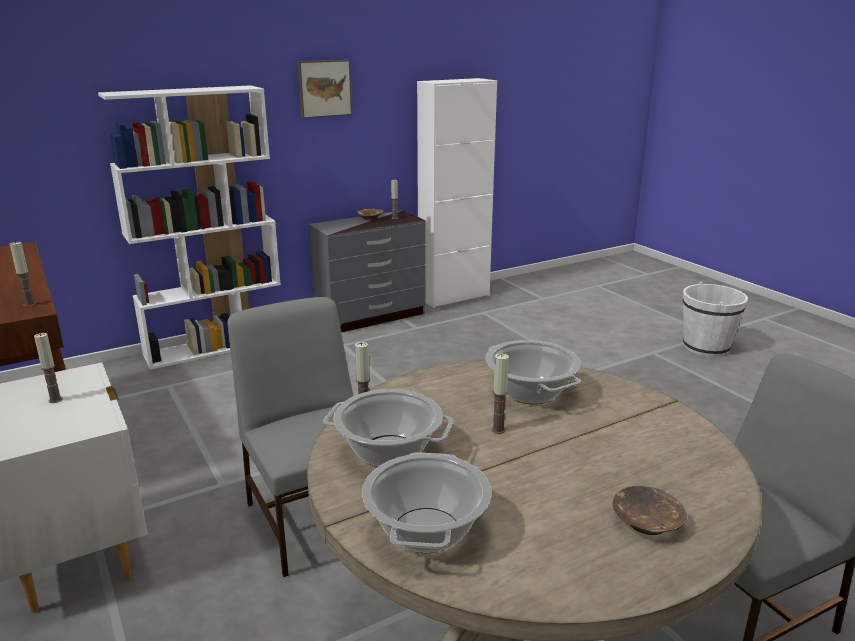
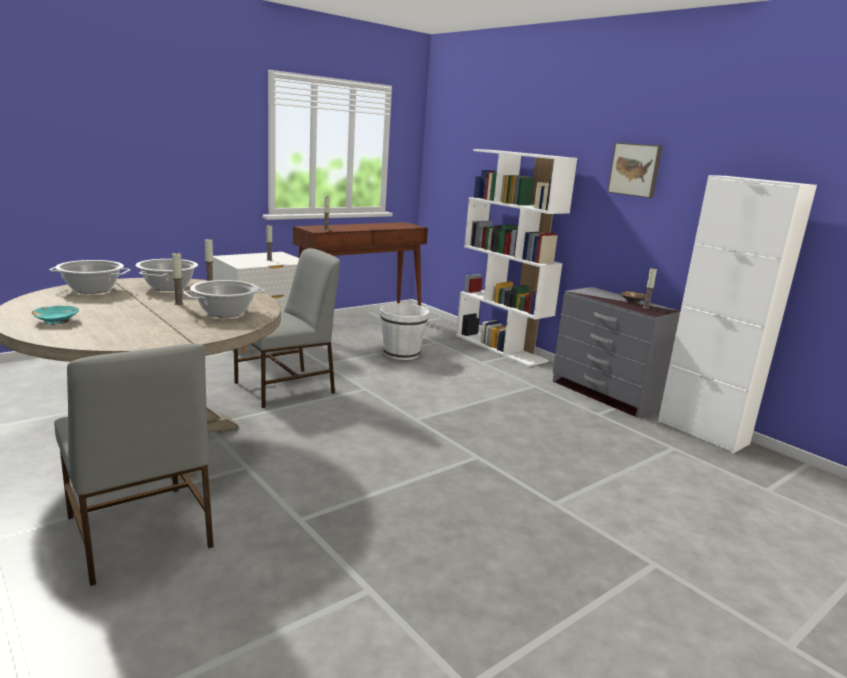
camera: 80 degrees right, 5 degrees down
(646, 522) = (56, 321): brown bowl -> turquoise bowl
(706, 347) = (722, 627): white bucket -> white bucket (401, 354)

